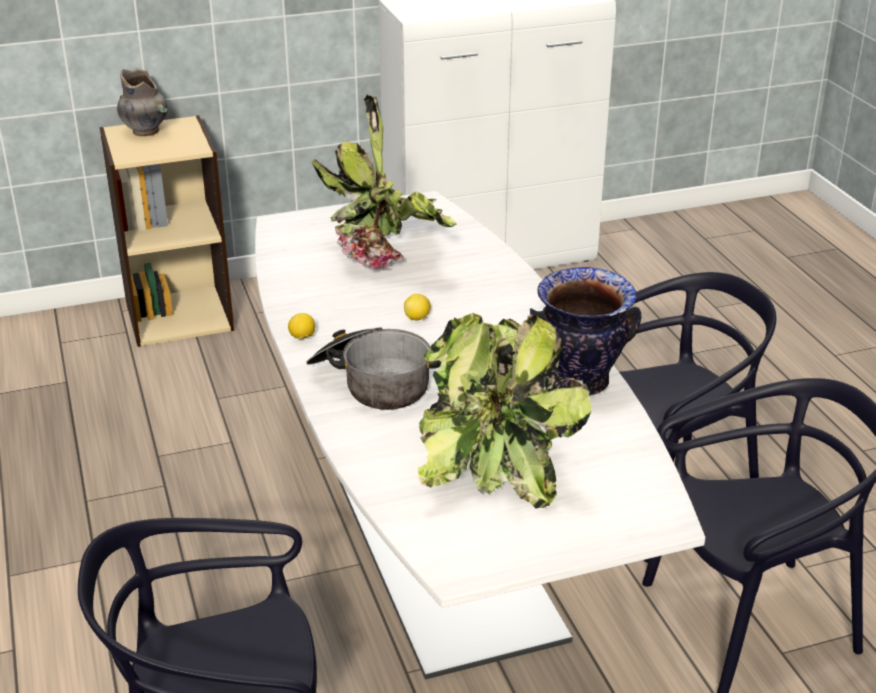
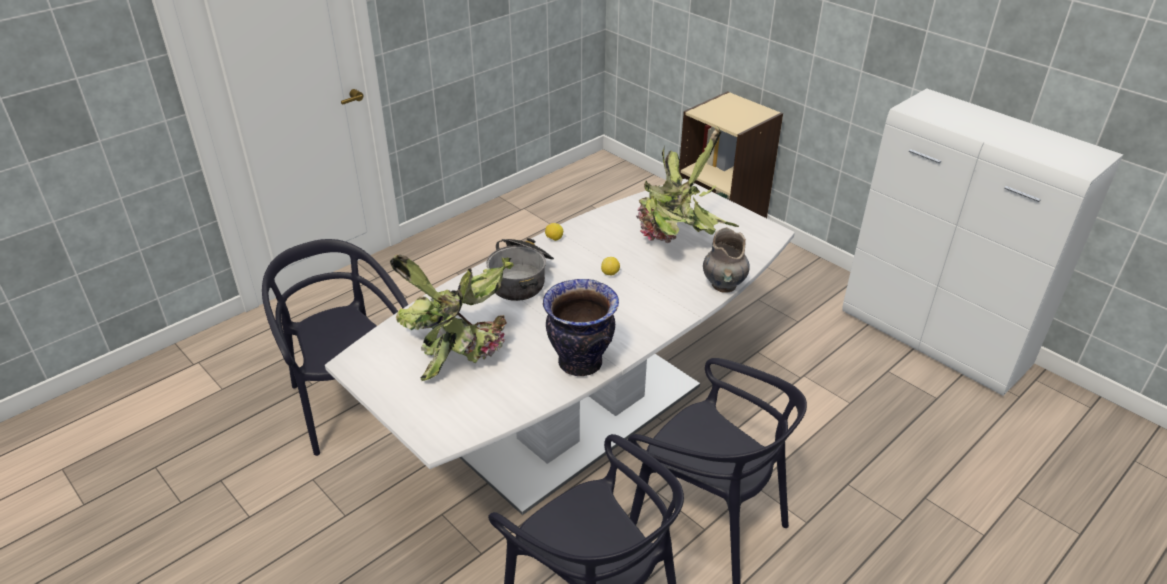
camera: 65 degrees right, 5 degrees up
(146, 132) = (738, 106): grey vase -> grey vase (723, 286)

